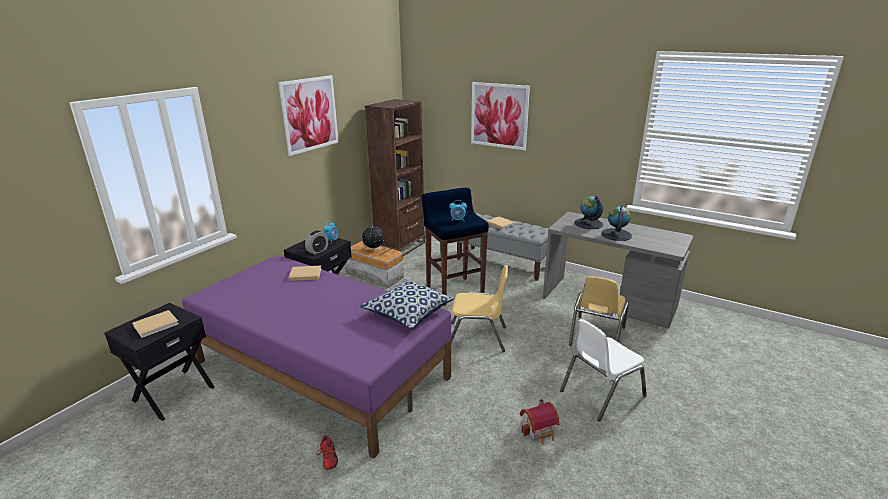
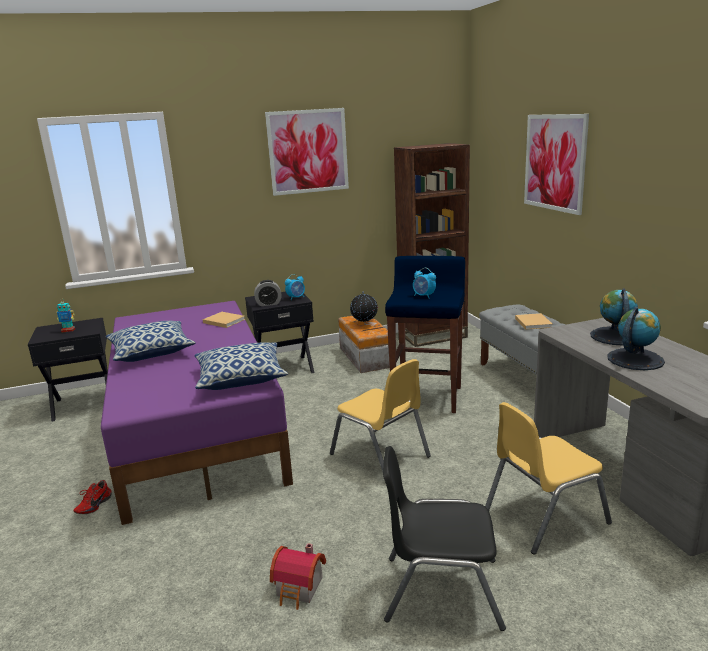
camera: 40 degrees right, 5 degrees down
(157, 324) = (68, 330): beige book -> toy robot
(293, 317) = (152, 352): none -> pillow
(601, 393) = (441, 590): white chair -> black chair

